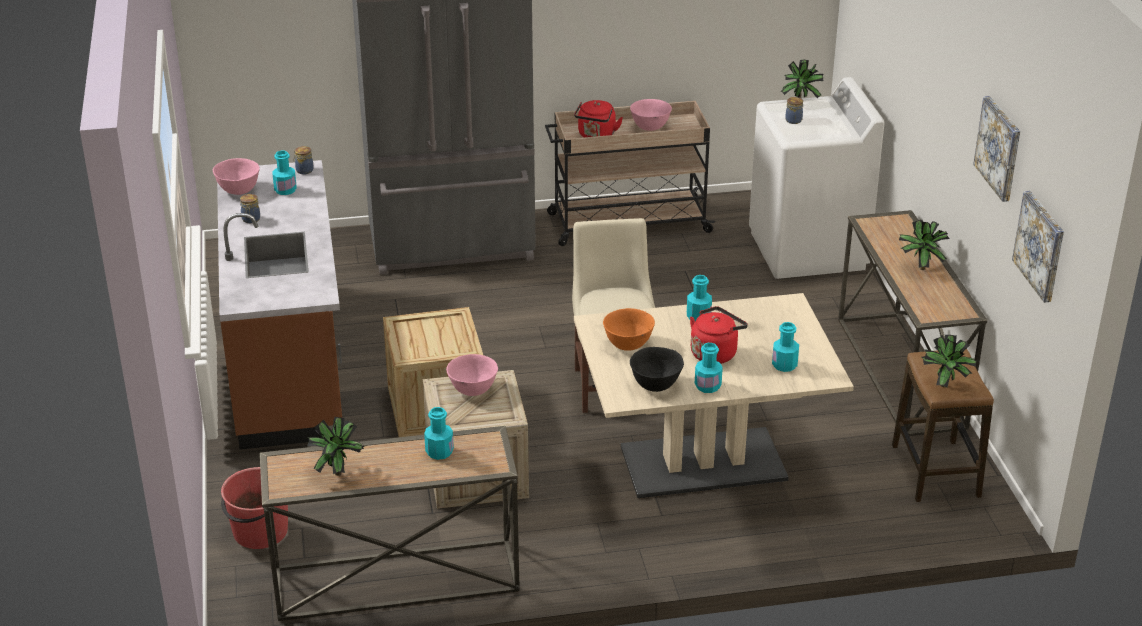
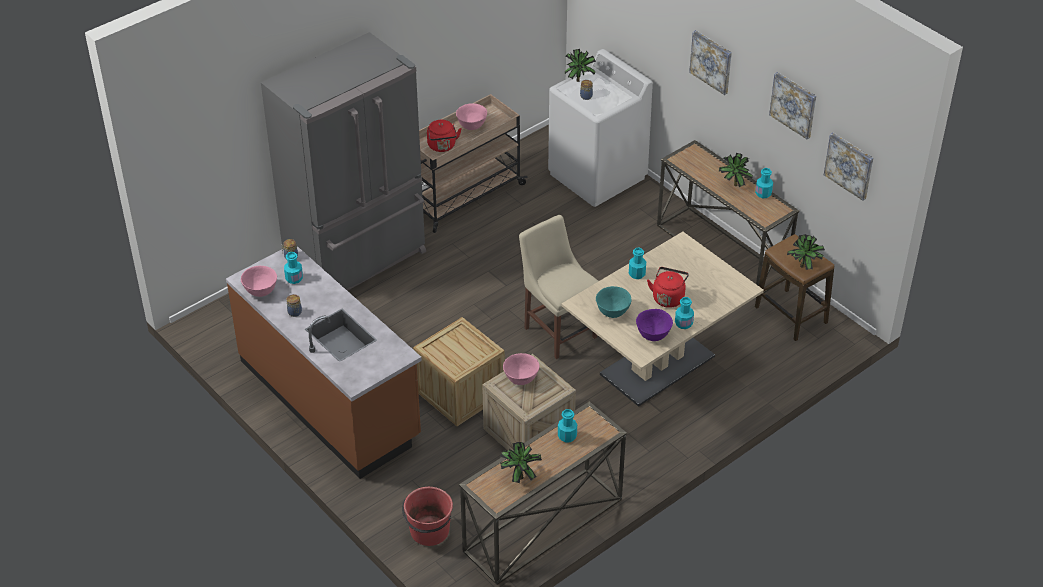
camera: 30 degrees left, 10 degrees up
(628, 345) = (613, 312): orange bowl -> turquoise bowl
(656, 384) = (653, 334): black bowl -> purple bowl
(784, 365) = (714, 290): turquoise bottle -> turquoise bottle (763, 193)
(936, 87) = (711, 61): none -> picture

